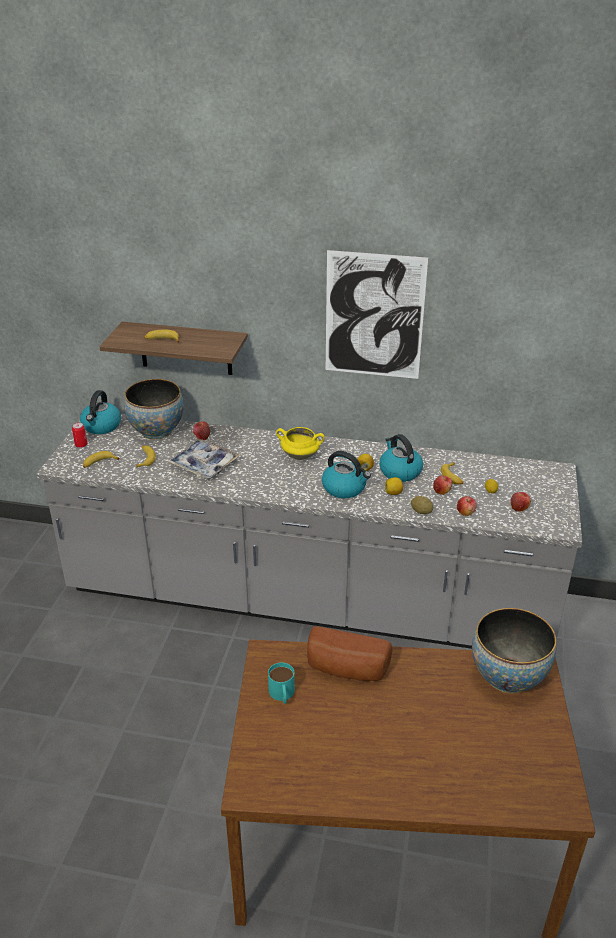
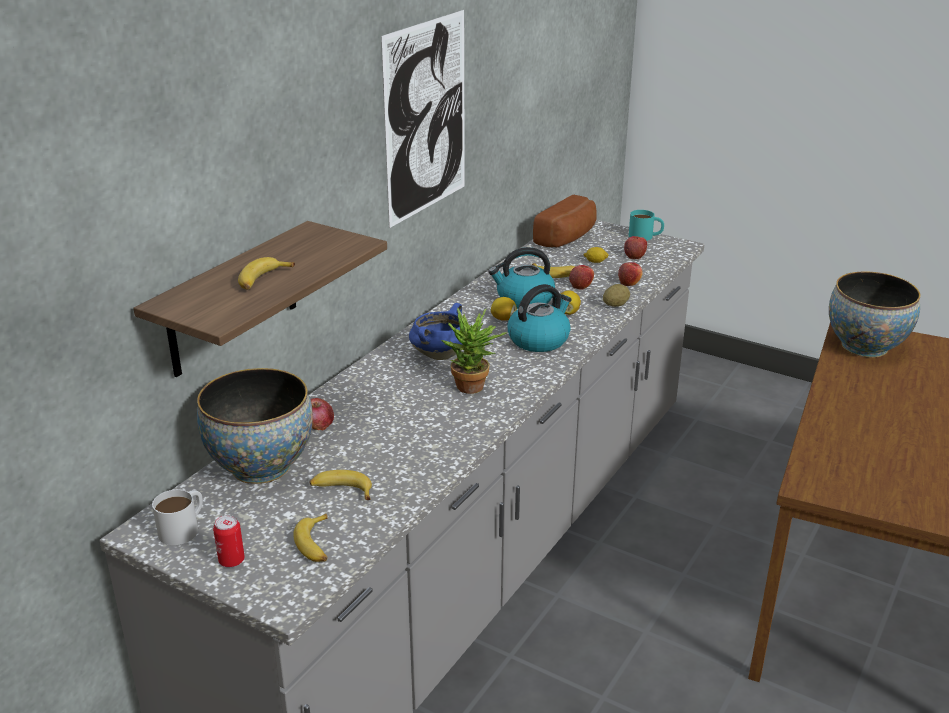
camera: 70 degrees left, 5 degrees down
(101, 426) = (184, 527): kettle -> white mug
(204, 464) = (403, 435): tray -> none
(265, 476) = (473, 389): none -> potted plant
(282, 694) = (885, 487): turquoise mug -> turquoise mug (645, 236)
(300, 456) = (440, 354): yellow cooking pot -> blue cooking pot
(346, 670) = (845, 434): bread -> bread (568, 237)

